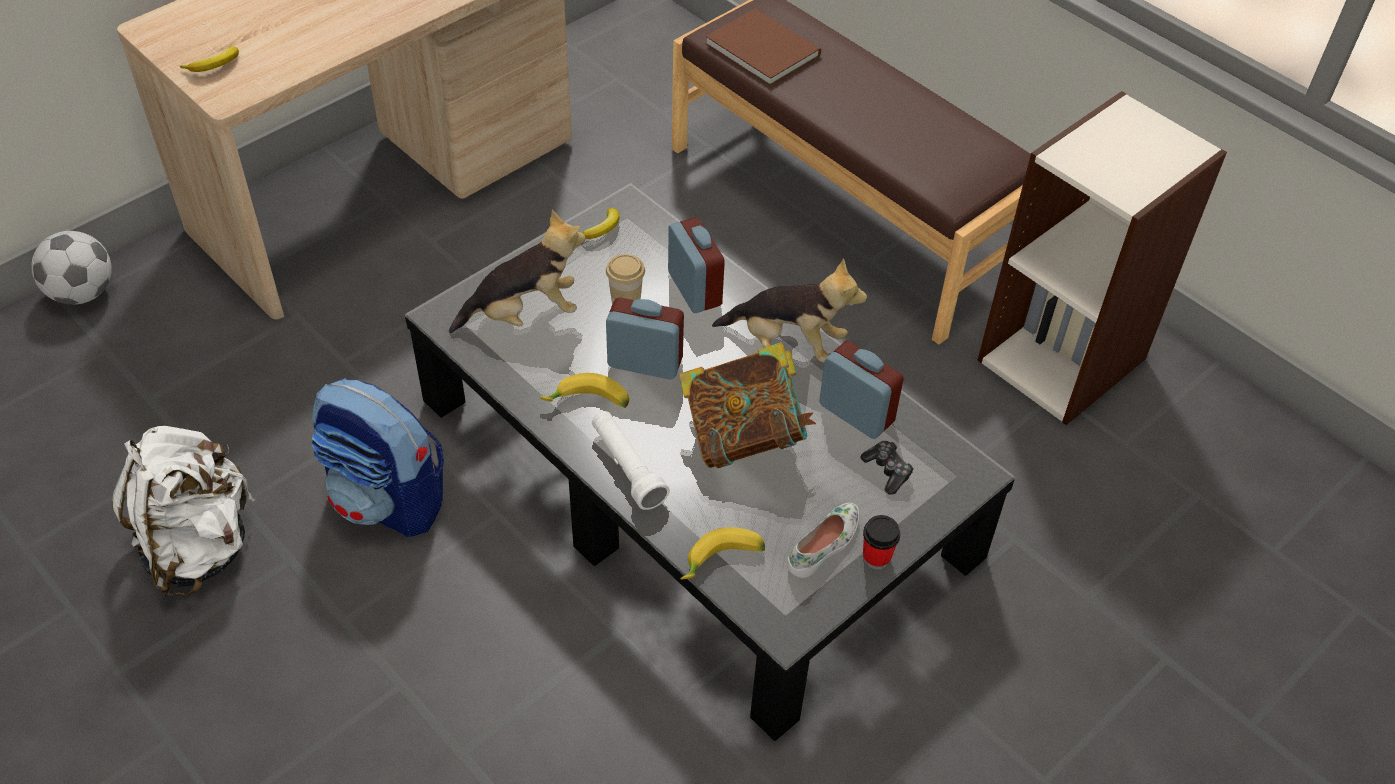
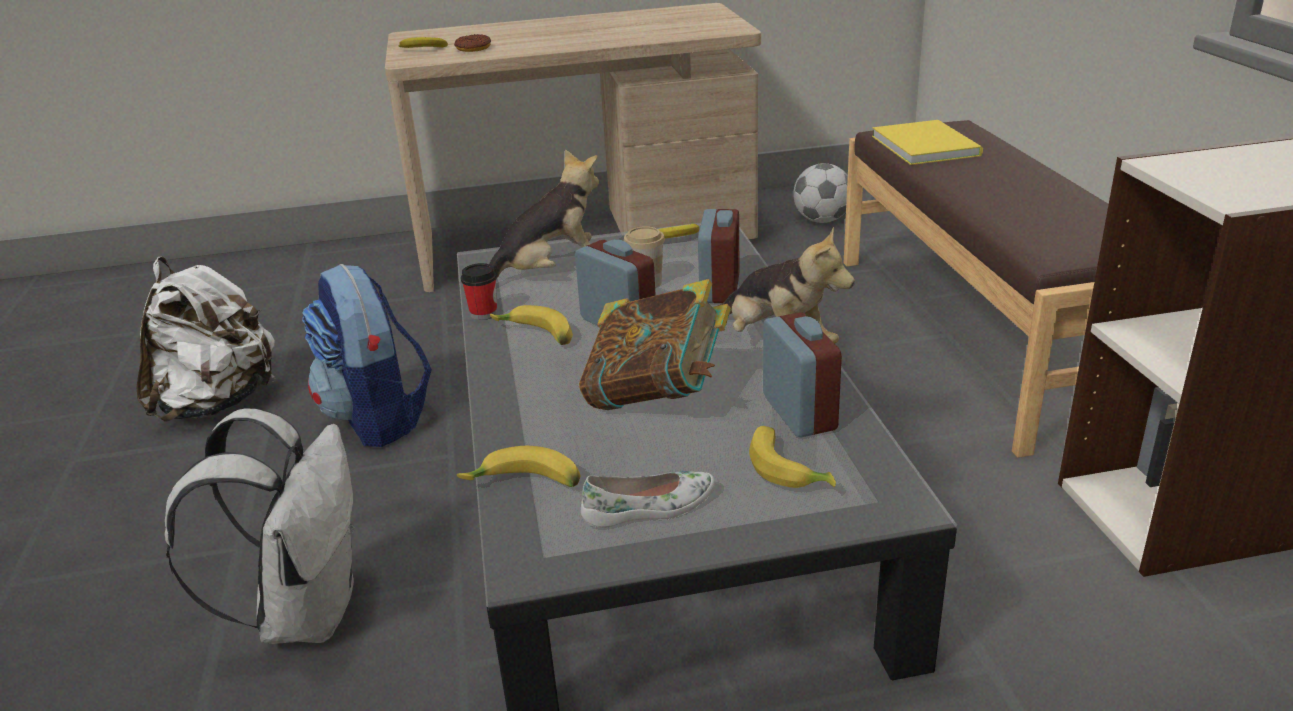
camera: 35 degrees right, 20 degrees down
(82, 293) = (323, 251): football -> football (821, 220)
(275, 50) = (473, 48): none -> donut
(522, 712) = (306, 611): none -> white backpack
(525, 314) = (550, 271): plush toy -> plush toy turned 45 degrees counterclockwise
(627, 467) = (517, 387): white flashlight -> none
(762, 47) = (926, 144): brown book -> yellow book
(876, 557) = (700, 540): cup -> cup (483, 313)
(887, 471) = (789, 469): game controller -> banana

